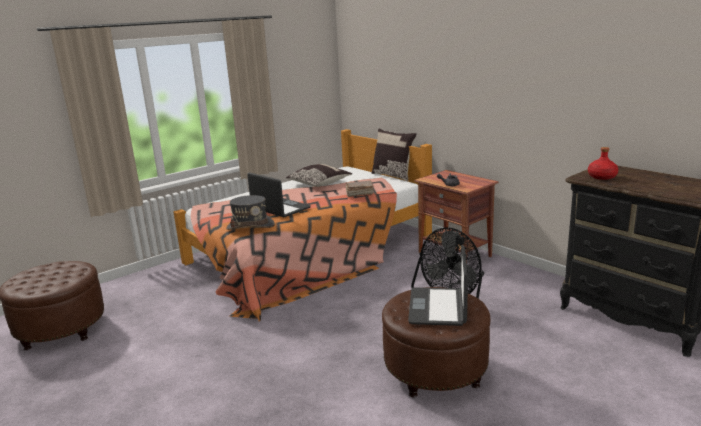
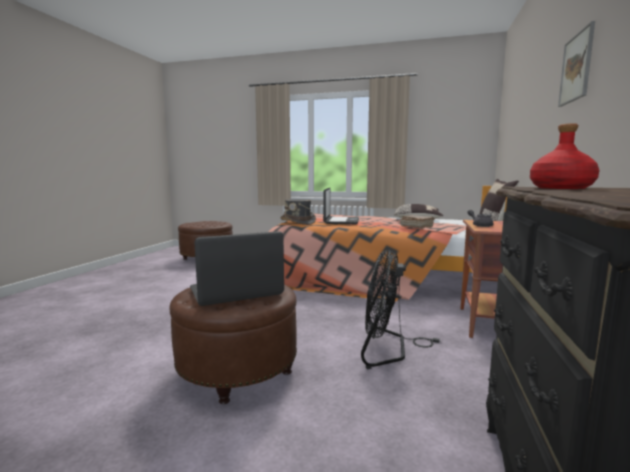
camera: 55 degrees right, 10 degrees down
(501, 70) = (576, 67): none -> picture

